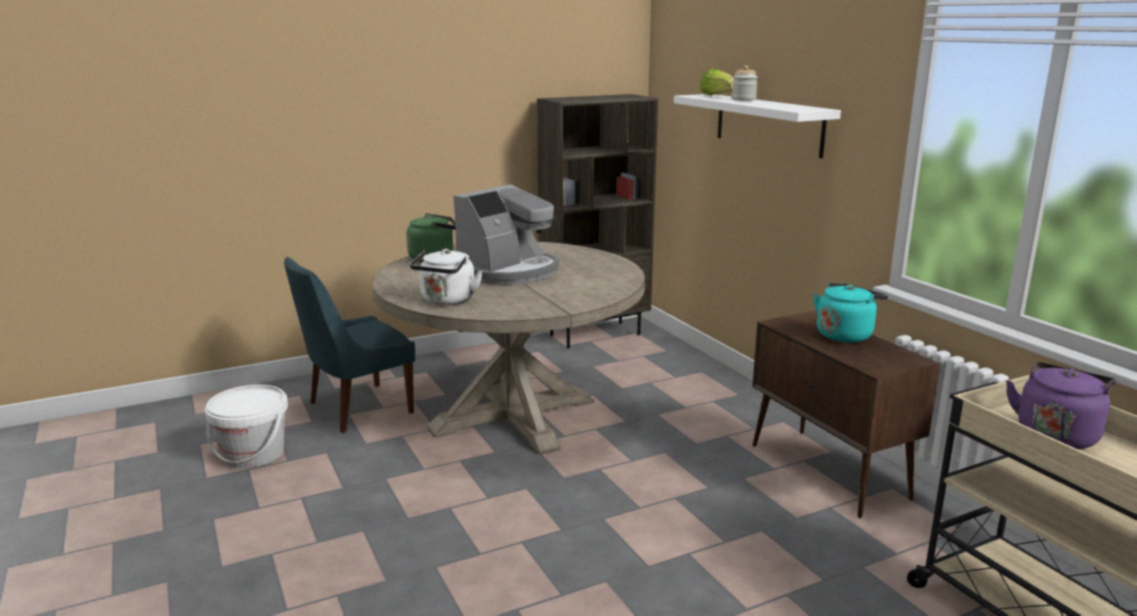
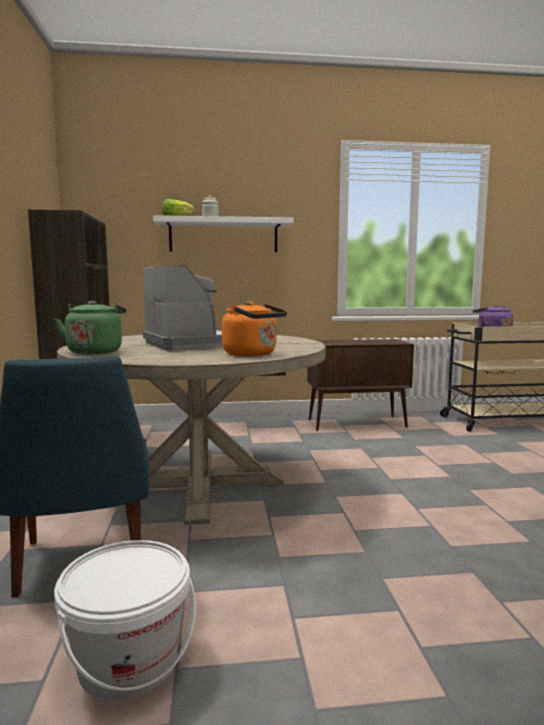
camera: 70 degrees left, 10 degrees down
(447, 301) = (253, 354): white kettle -> orange kettle
(845, 335) = (350, 341): turquoise kettle -> none

